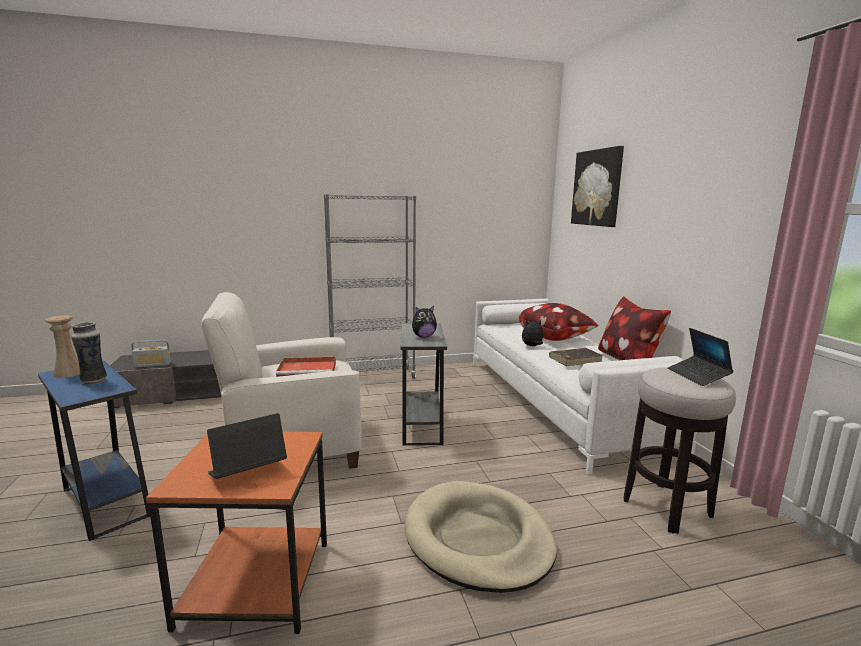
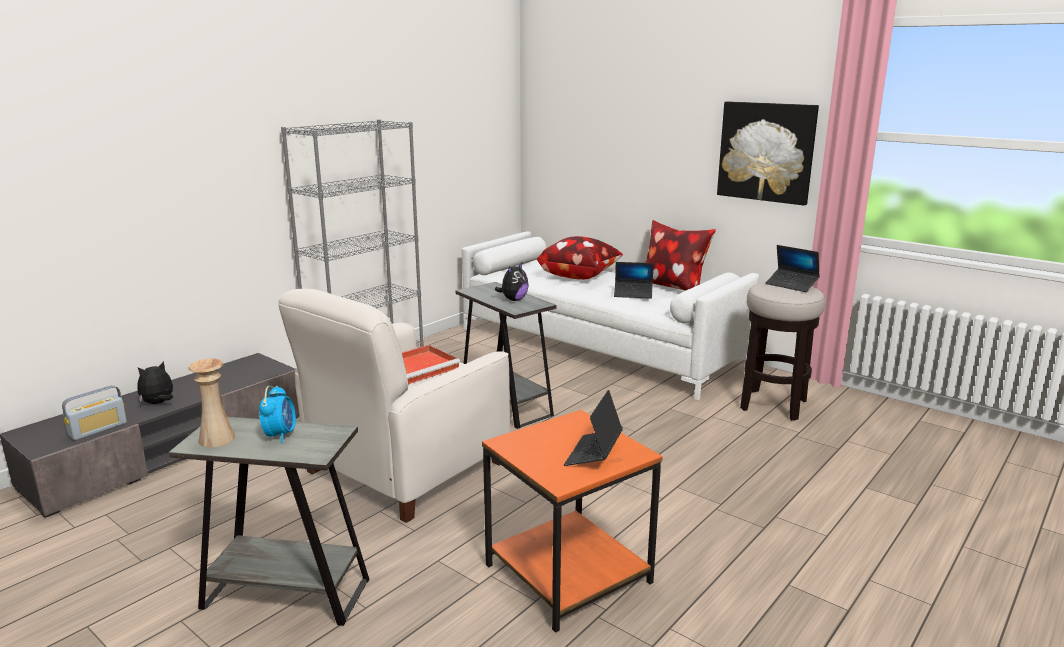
camera: 35 degrees left, 5 degrees up
(93, 381) = (280, 435): vase -> alarm clock
(106, 502) = (286, 594): blue side table -> grey side table
(478, 539) = (684, 474): beige dog bed -> none
(532, 346) = (575, 289): plush toy -> plush toy (158, 403)
(575, 359) = (633, 294): brown book -> laptop
(597, 188) = (596, 100): picture -> picture (766, 152)

